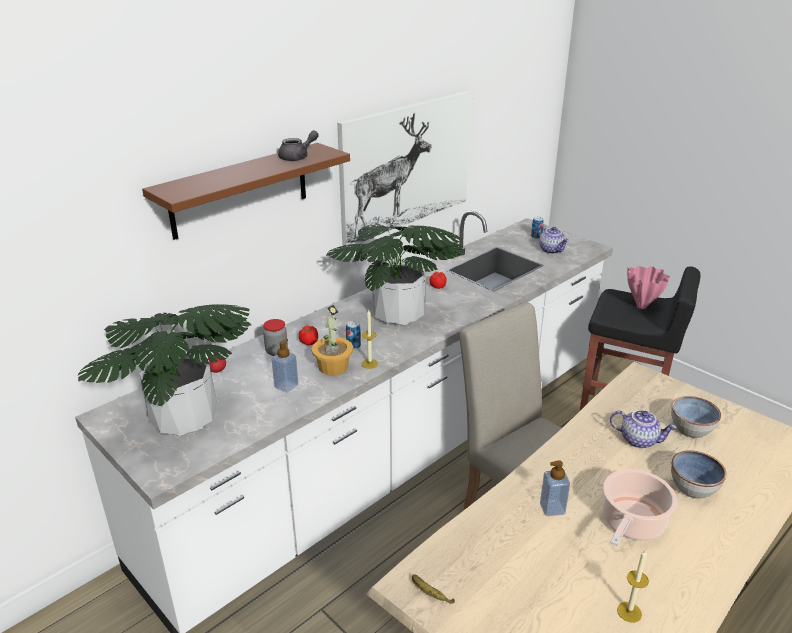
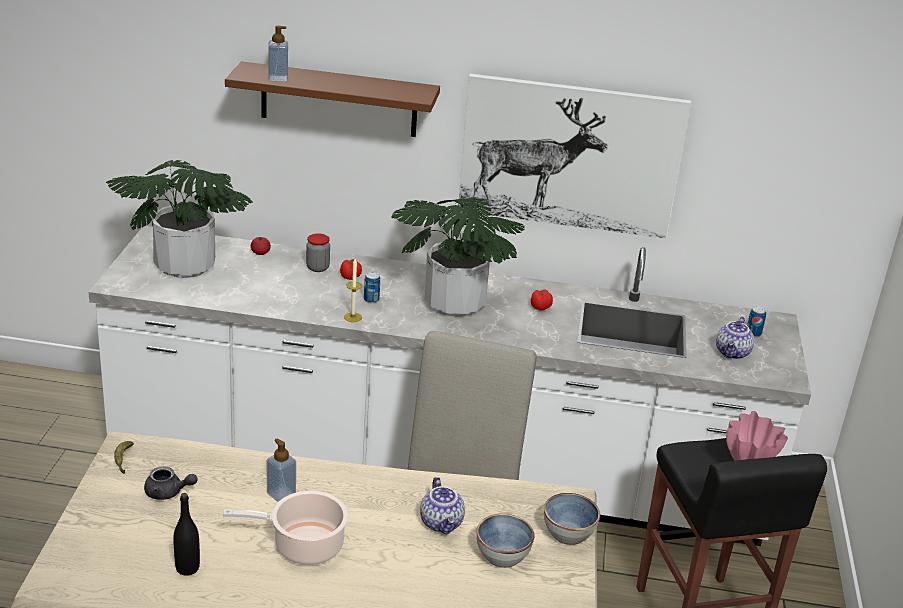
camera: 50 degrees right, 0 degrees up
(286, 386) = (274, 291): soap dispenser -> soap dispenser (278, 78)
(298, 157) = (387, 89): grey teapot -> grey teapot (168, 493)
(333, 366) = (327, 301): potted plant -> none
(629, 612) = (187, 568): candle -> black bottle
(693, 488) = (398, 575): bowl -> bowl (568, 534)

